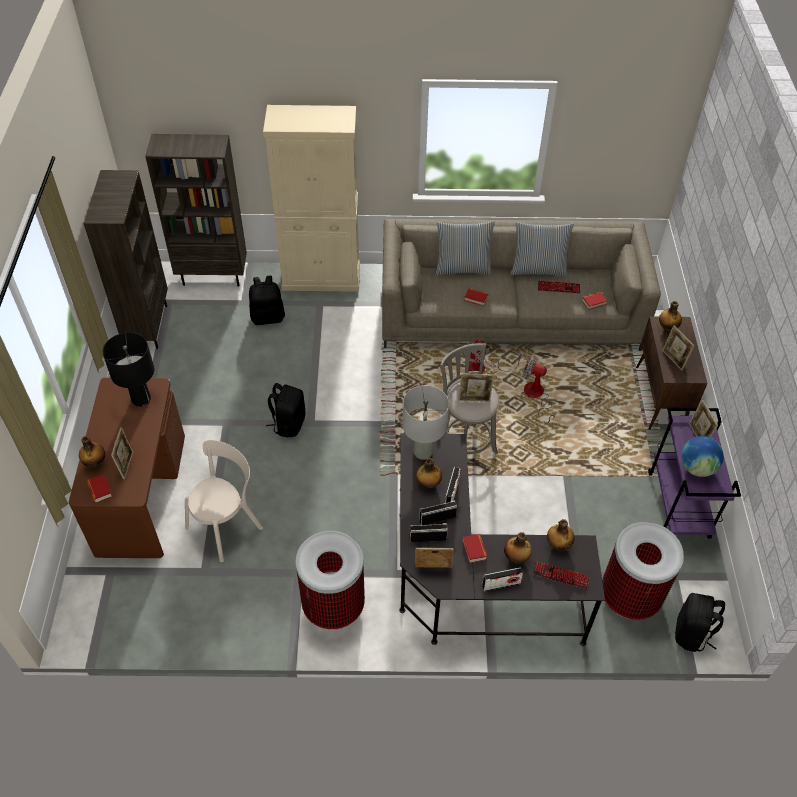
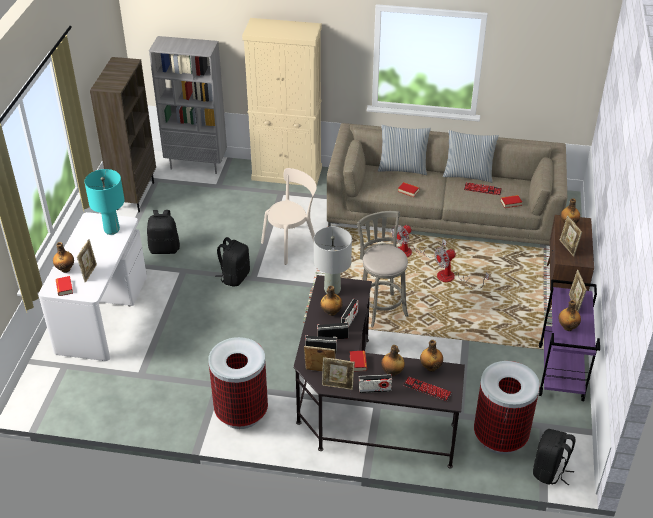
camera: 10 degrees right, 10 degrees down
(141, 399) = (111, 230): black table lamp -> turquoise table lamp
(141, 493) = (102, 313): brown desk -> white desk
(213, 276) = (197, 164): brown bookcase -> grey bookcase
(227, 525) = (166, 344): beige chair -> beige chair (292, 244)
(268, 317) = (235, 198): black backpack -> black backpack (164, 248)
(474, 399) = (386, 258): picture frame -> picture frame (337, 386)
(536, 396) = (452, 278): fan -> fan turned 60 degrees counterclockwise
(697, 467) = (567, 327): globe -> bottle

